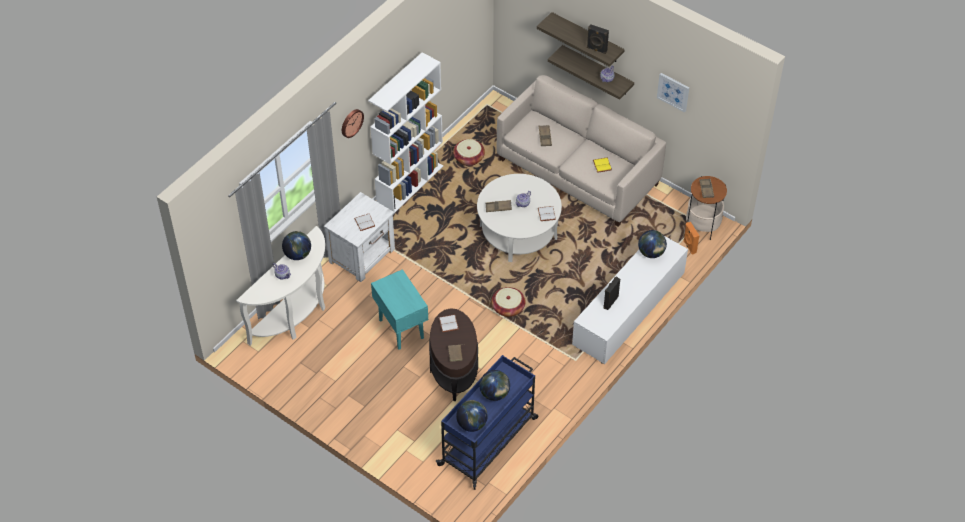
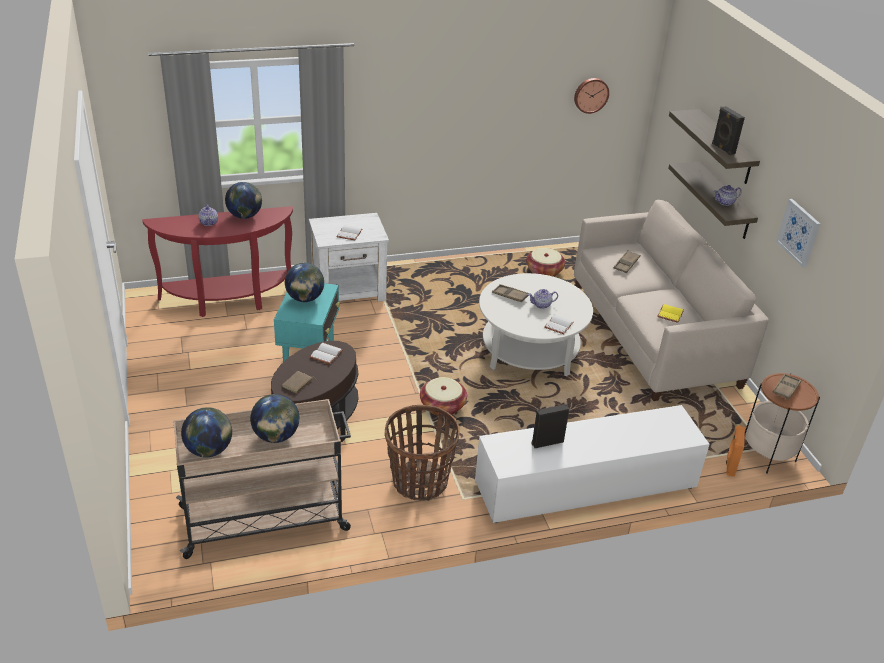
camera: 35 degrees right, 15 degrees down
(296, 316) = (228, 301): white console table -> red console table
(351, 122) = (388, 110): wall clock -> wall clock (590, 95)
(410, 184) = (461, 263): white bookcase -> none
(489, 441) = (266, 518): blue cart -> beige cart
(544, 365) = (419, 482): none -> basket
(651, 253) = (653, 423): globe -> globe (305, 299)

